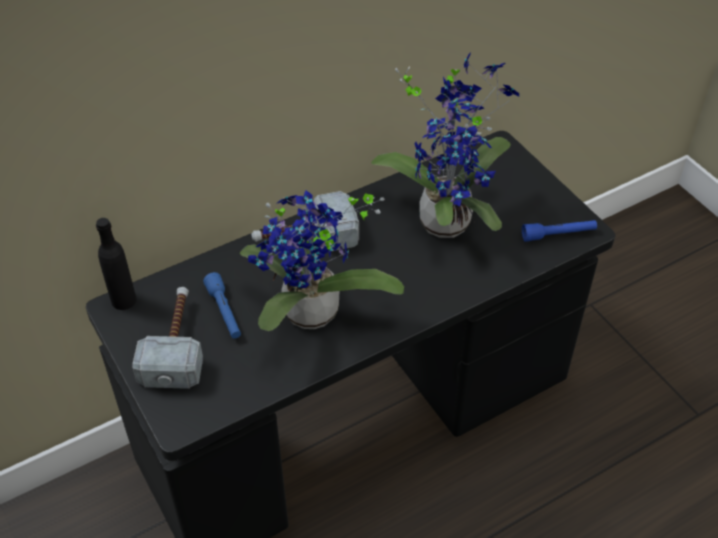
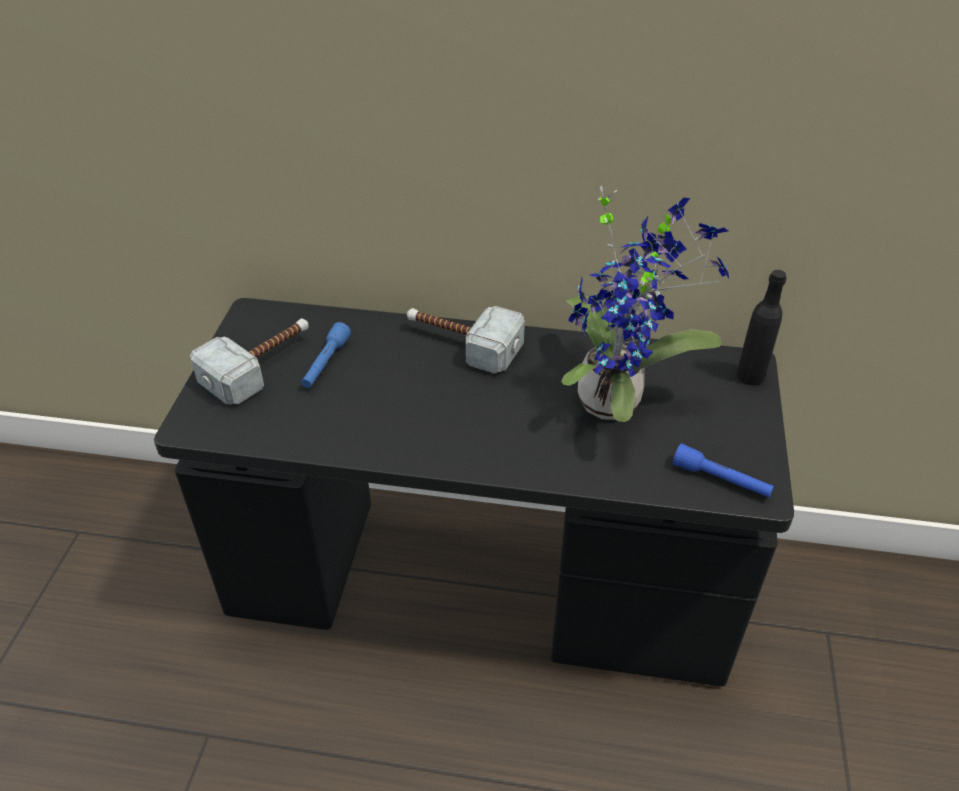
camera: 40 degrees right, 5 degrees down
(123, 300) = (265, 311): black bottle -> black bottle (750, 376)
(310, 317) = (388, 409): potted plant -> none

